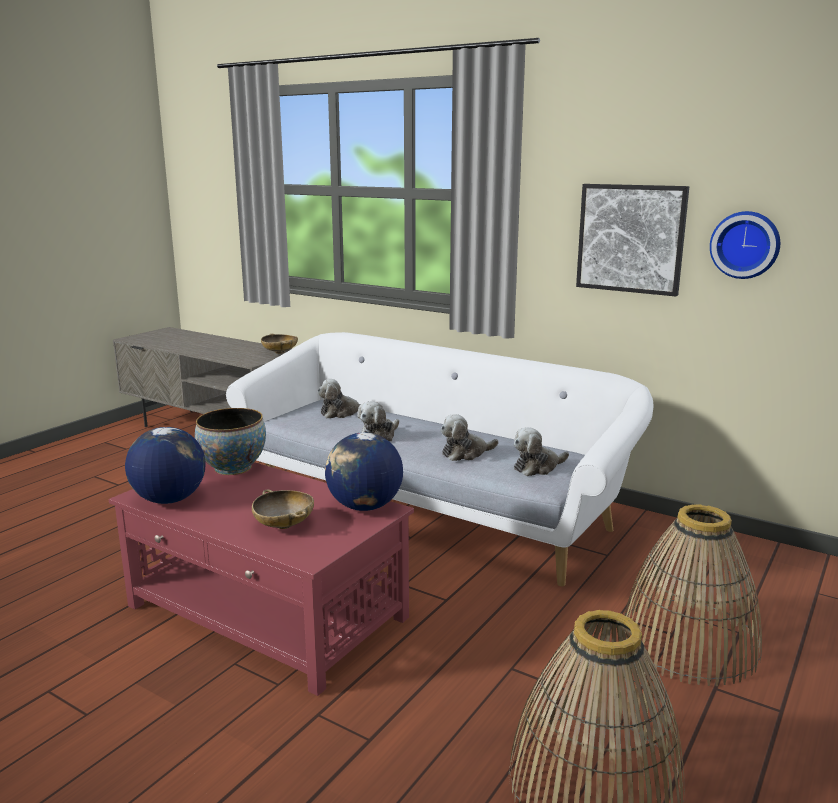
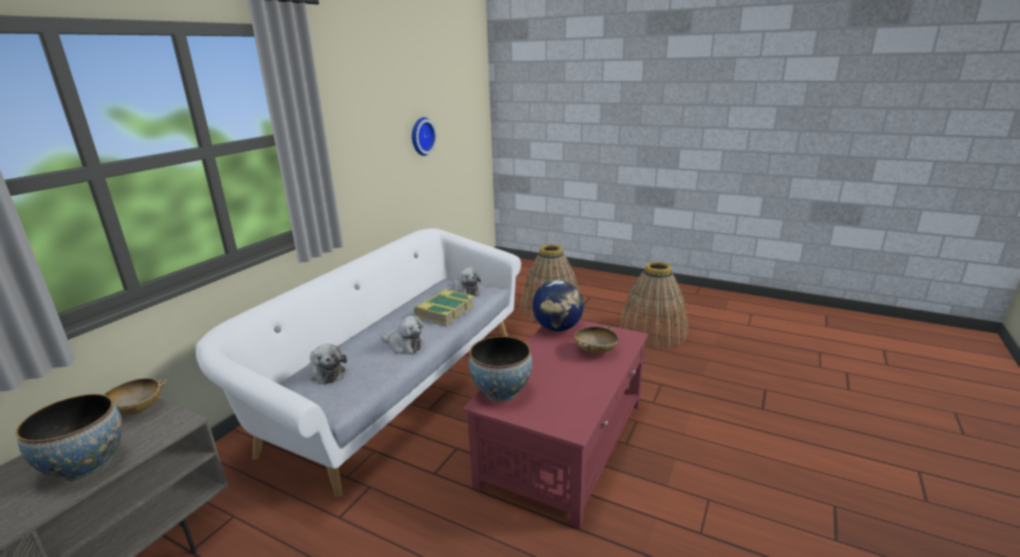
camera: 95 degrees left, 5 degrees up
(169, 500) = (574, 409): globe -> none
(224, 352) = (86, 465): none -> bowl
(466, 453) = (444, 311): plush toy -> book
(631, 238) = (378, 147): picture -> none

